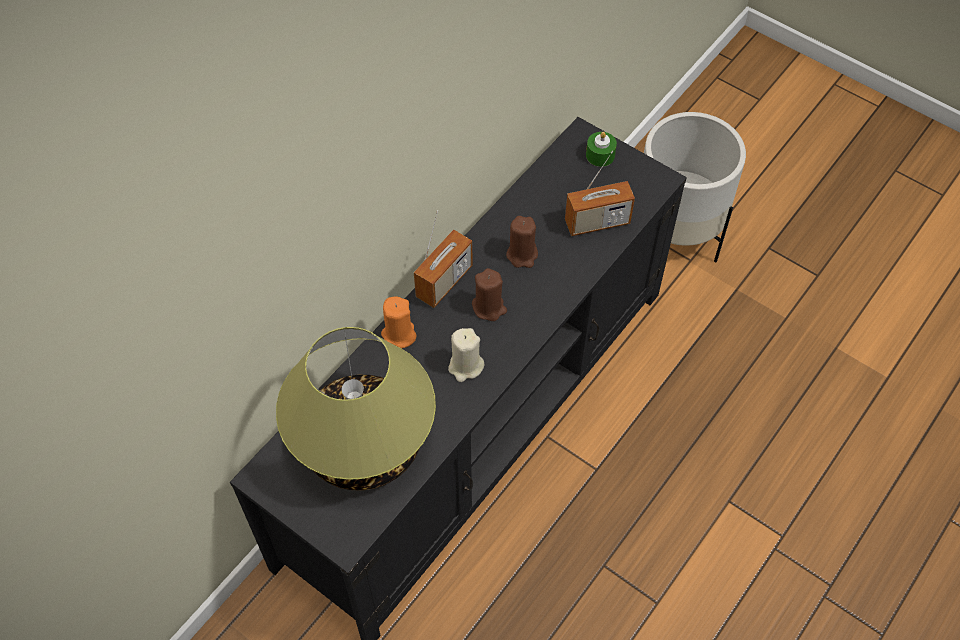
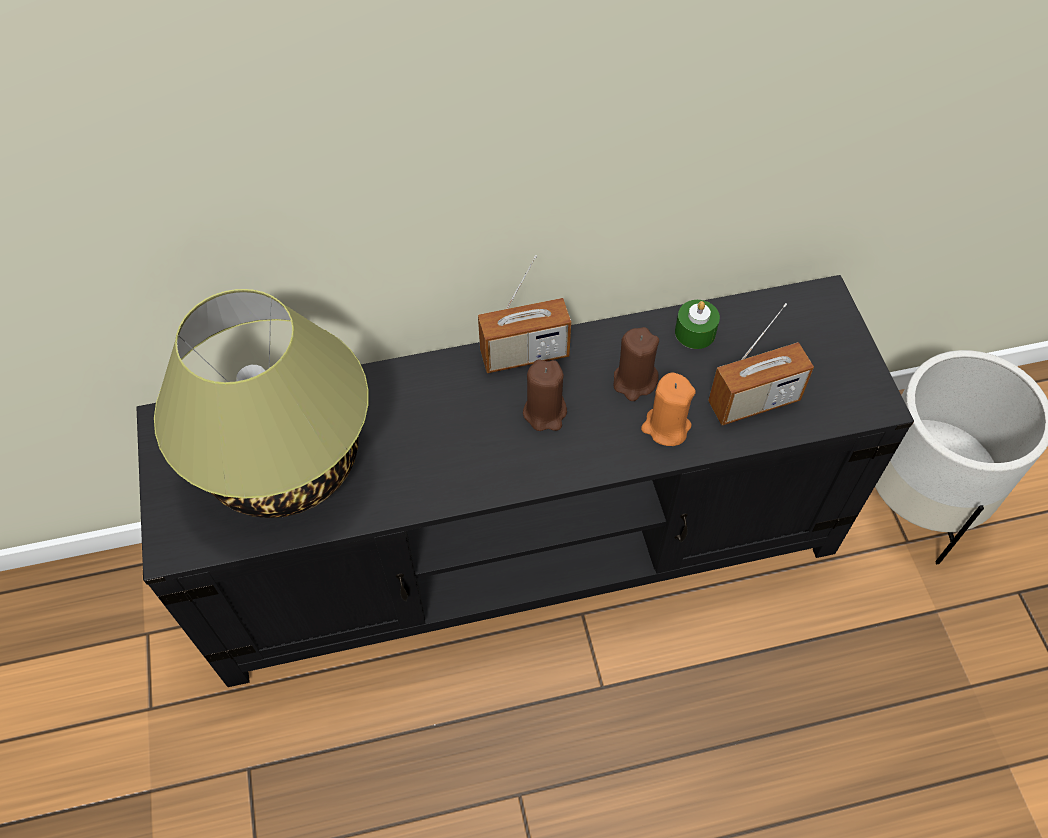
camera: 40 degrees right, 0 degrees up
(398, 335) = (426, 377): orange candle -> orange candle (666, 427)
(465, 366) = (461, 456): beige candle -> none
(597, 222) = (753, 402): radio -> radio turned 45 degrees counterclockwise
(600, 155) = (827, 331): green candle -> green candle (695, 332)

